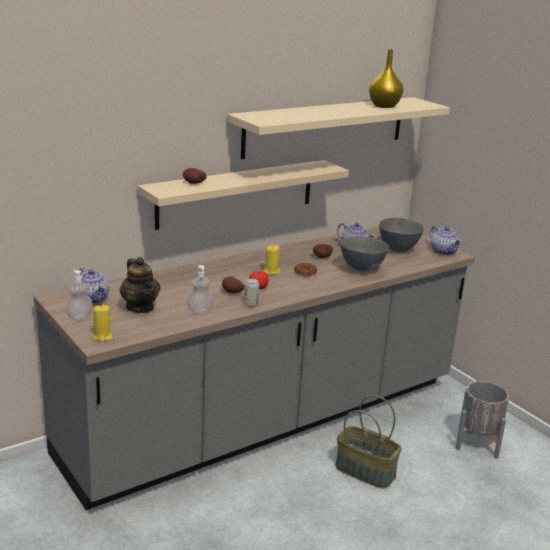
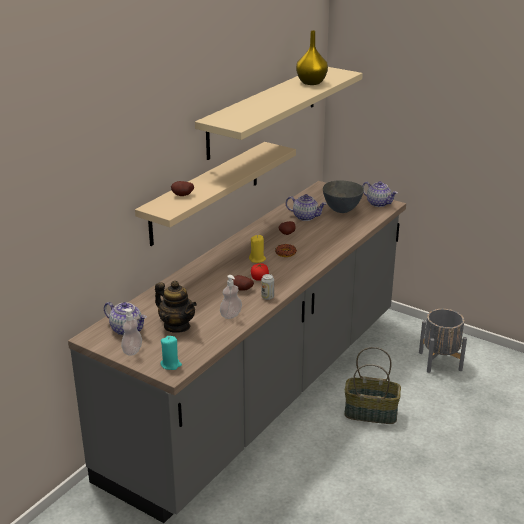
camera: 20 degrees left, 5 degrees up
(102, 336) = (171, 364): yellow candle -> turquoise candle
(361, 269) = (328, 238): grey bowl -> none

